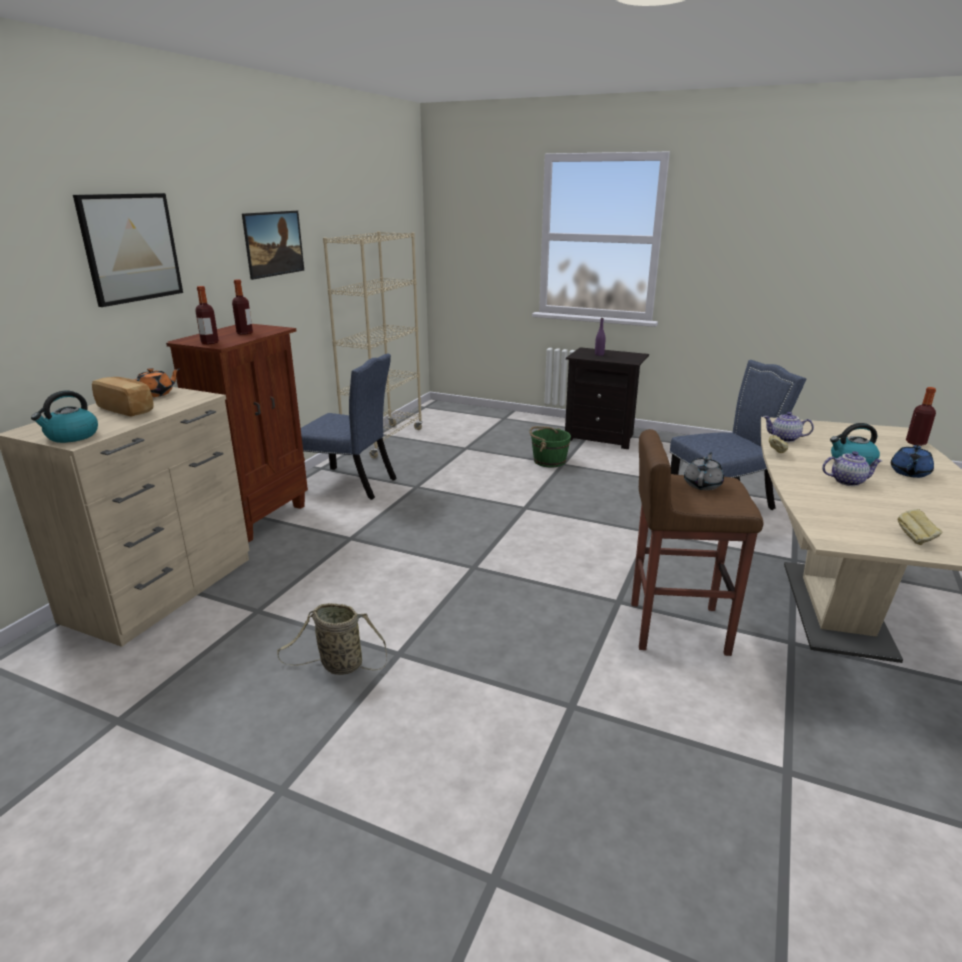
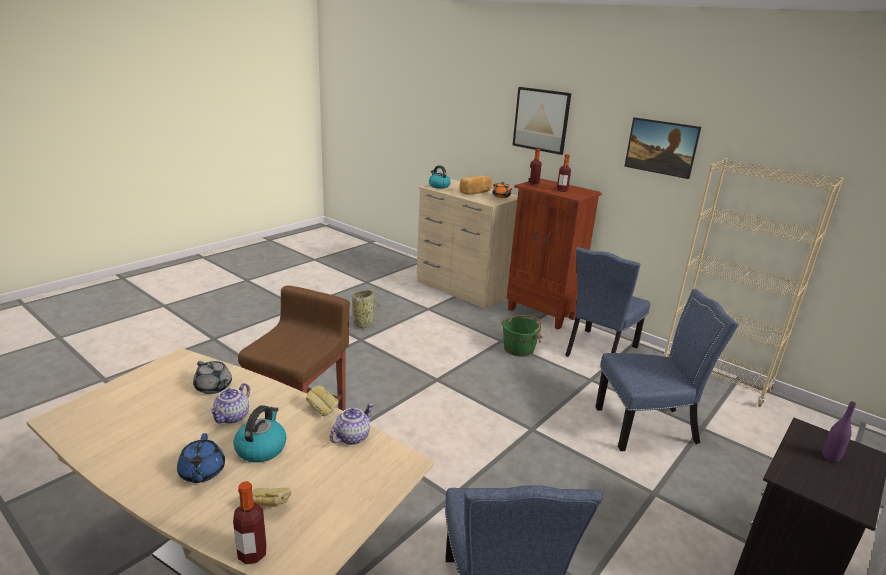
camera: 105 degrees right, 0 degrees up
(481, 466) = (644, 427): none -> blue chair
(549, 461) = (664, 483): green bucket -> green bucket (519, 348)
(703, 484) = (303, 348): grey teapot -> grey teapot (214, 387)
(909, 473) = (202, 472): blue teapot -> blue teapot turned 150 degrees counterclockwise
(915, 539) = (134, 391): bread -> bread (269, 507)

